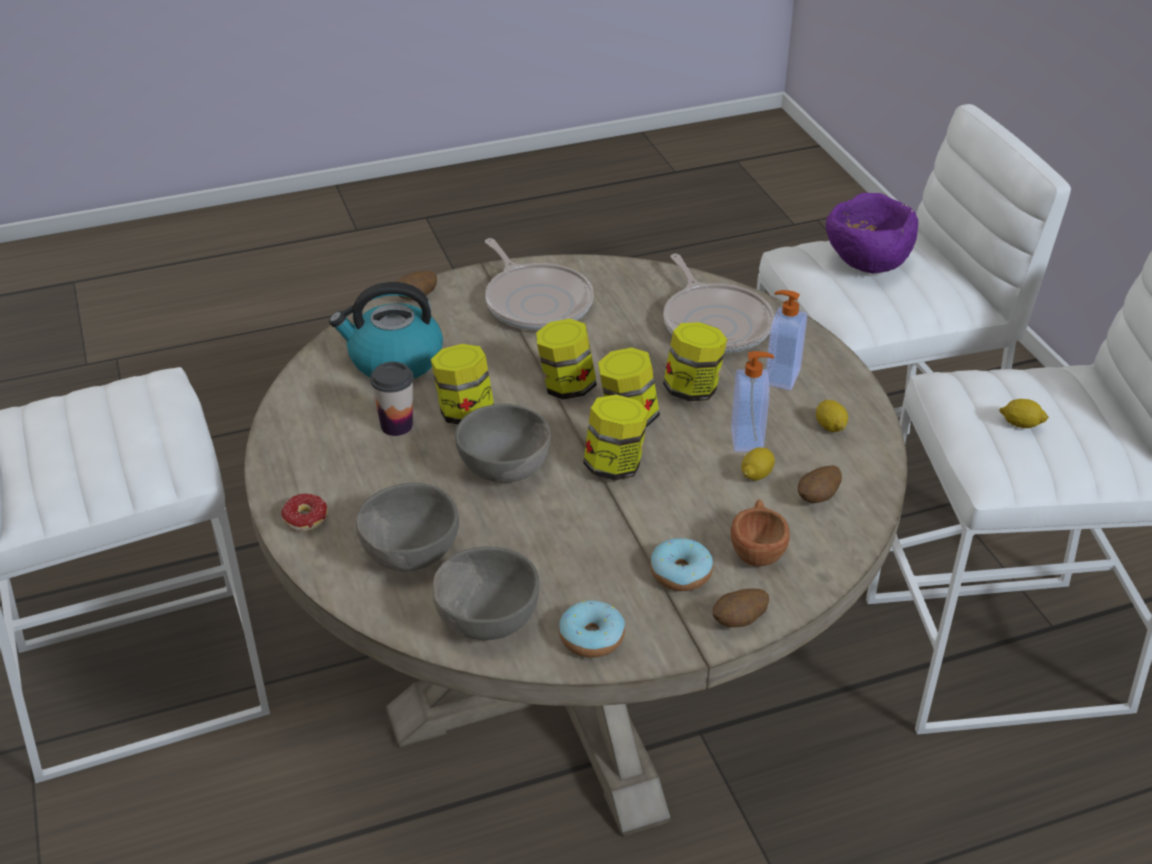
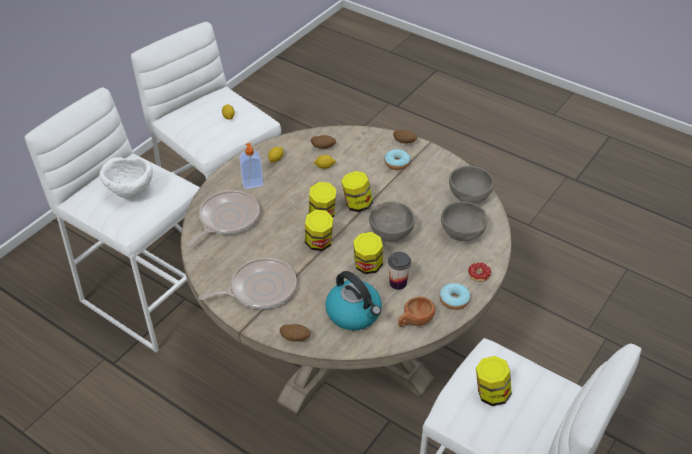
camera: 125 degrees left, 5 degrees up
(536, 302) = (260, 289): frying pan -> frying pan turned 45 degrees clockwise
(591, 638) = (448, 170): donut -> donut (454, 300)
(692, 389) = (285, 205): jar -> jar (491, 393)
(748, 439) = (304, 176): soap dispenser -> none
(757, 549) = (366, 151): brown cup -> brown cup (414, 321)
(866, 264) = (131, 193): purple bowl -> white bowl

